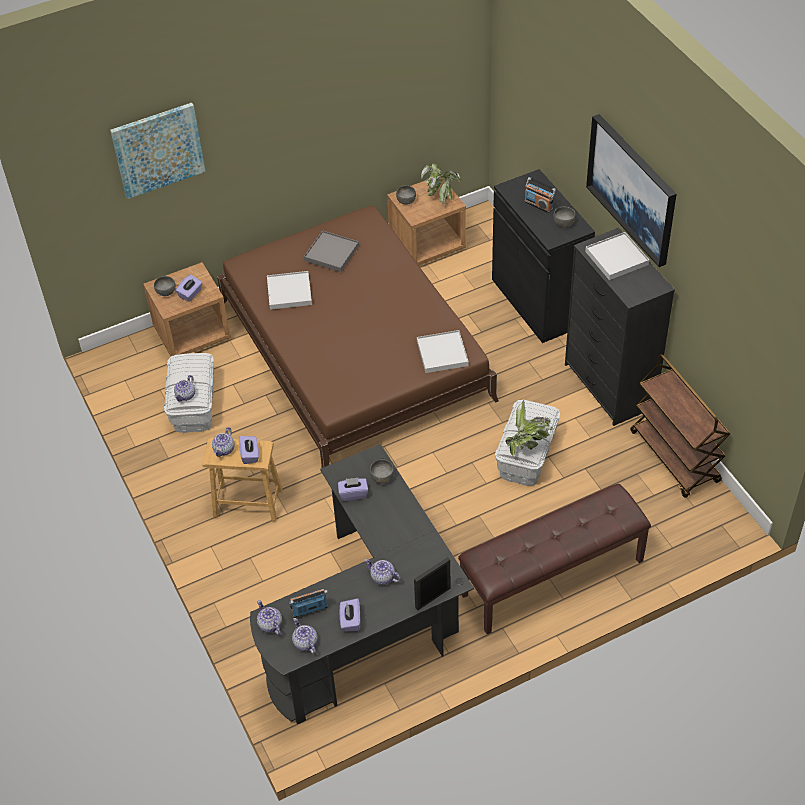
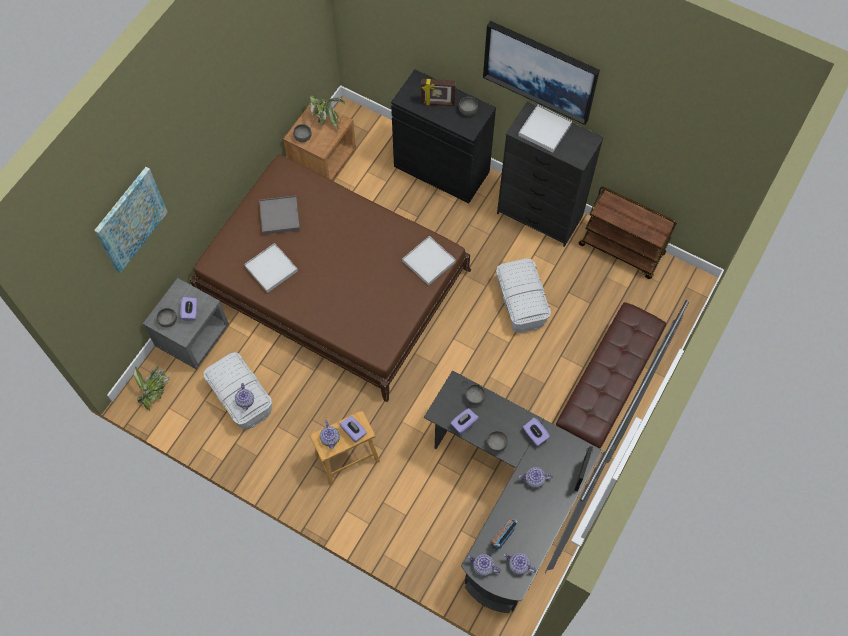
camera: 35 degrees left, 15 degrees up
(192, 333) = (192, 336): brown nightstand -> grey nightstand
(350, 621) = (537, 528): purple tissue box -> purple tissue box (535, 435)
(371, 527) = (496, 444): none -> grey bowl
(528, 443) = (532, 300): potted plant -> potted plant (155, 391)
(538, 205) = (438, 103): radio -> picture frame

